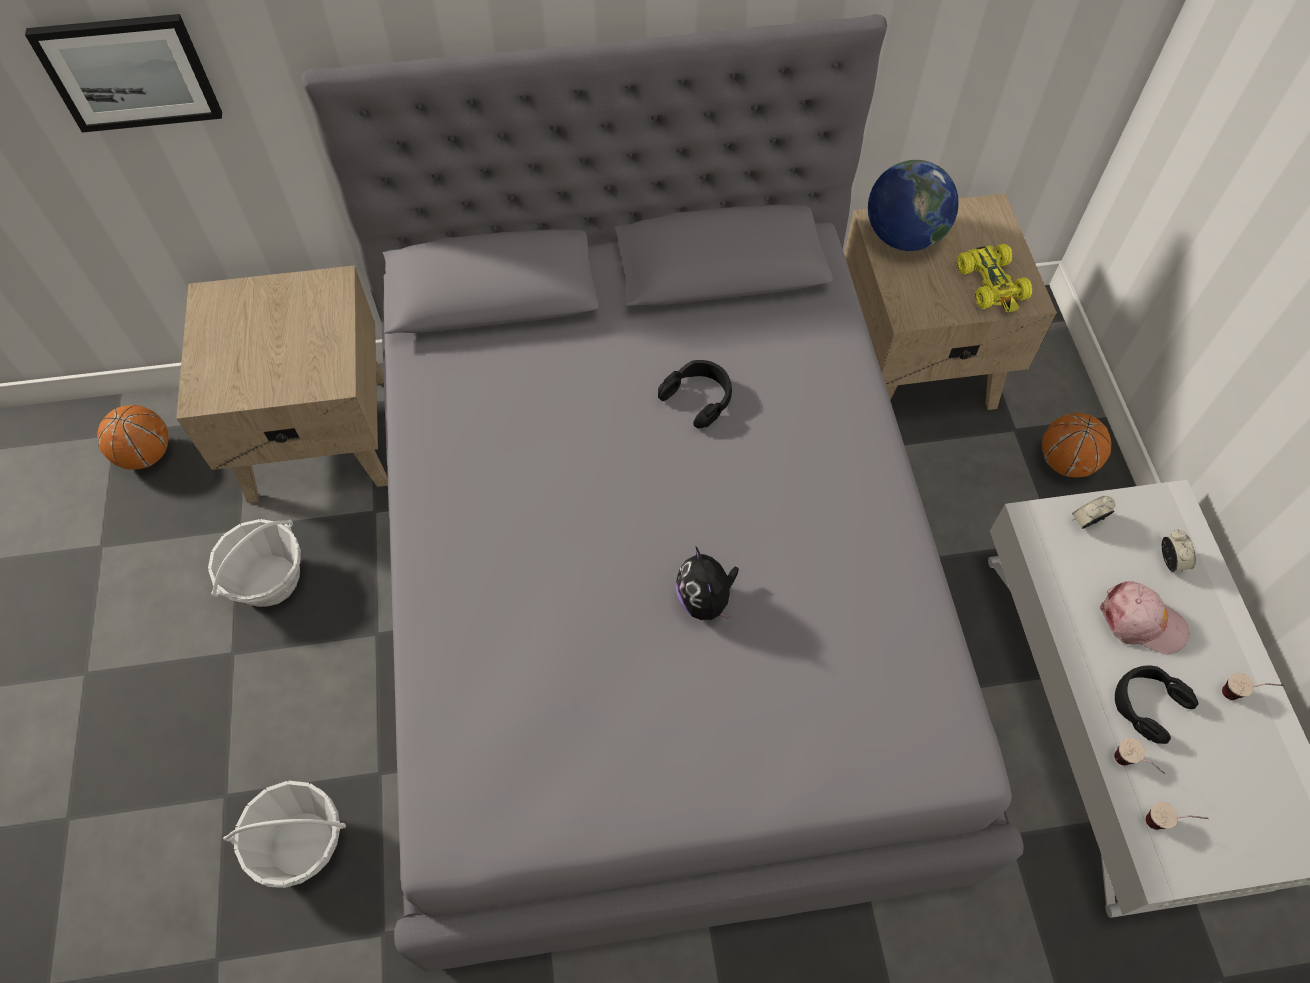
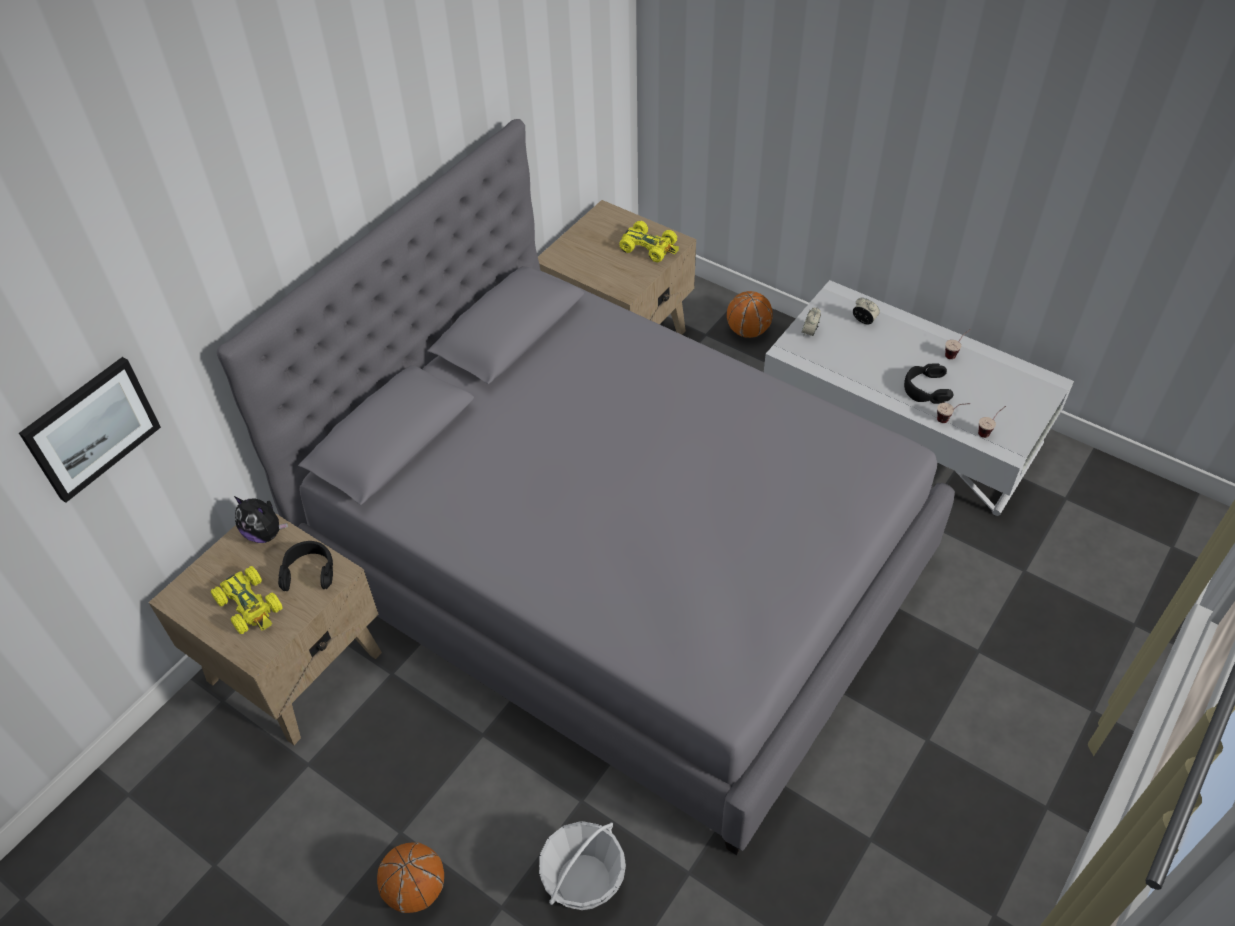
camera: 45 degrees left, 10 degrees down
(146, 454) = (173, 784): basketball -> basketball (416, 889)
(244, 352) = (250, 605): none -> yellow toy car
(269, 580) = (371, 772): basket -> none
(698, 397) = (581, 402): black headphones -> black headphones (309, 571)
(705, 600) = (708, 489): plush toy -> plush toy (265, 533)
(903, 236) = (576, 255): globe -> none
(1141, 621) = (883, 356): pink cap -> none

